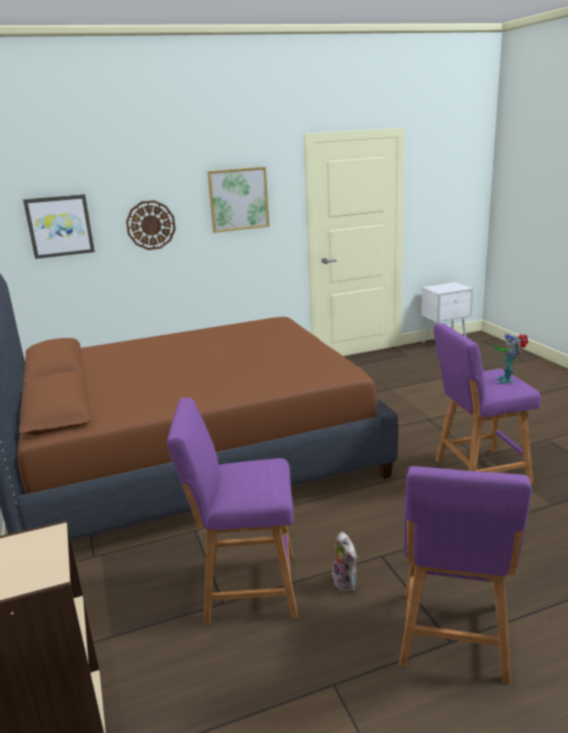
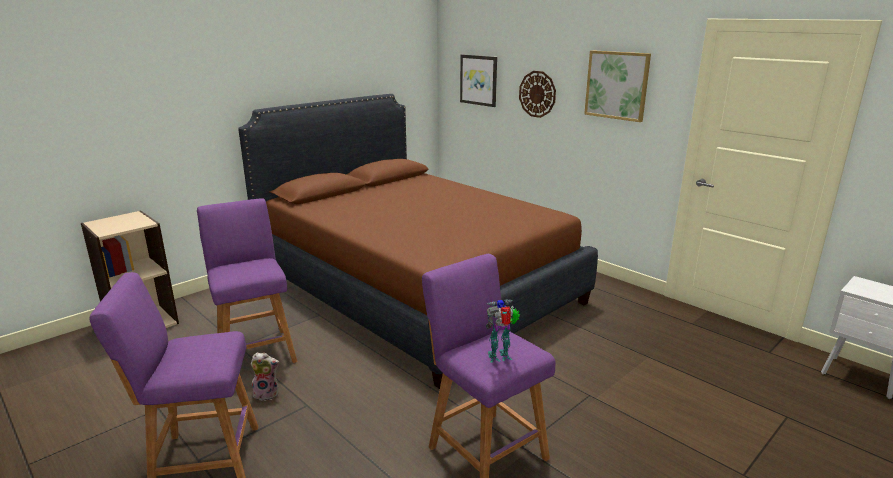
camera: 65 degrees right, 0 degrees up
(347, 583) = (267, 394): plush toy -> plush toy turned 135 degrees counterclockwise

